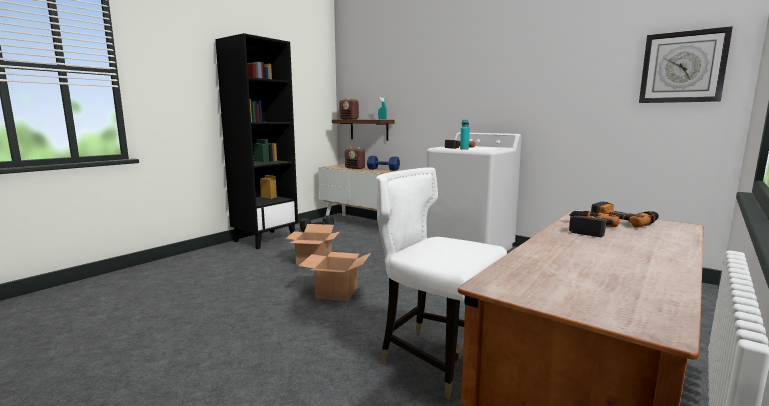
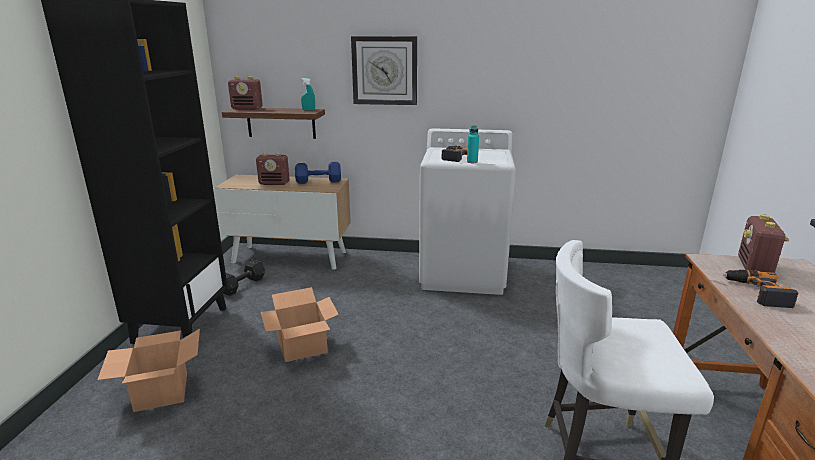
camera: 30 degrees left, 10 degrees up
(337, 292) = (395, 395): cardboard box -> cardboard box (162, 392)
(623, 221) = (754, 268): power drill -> radio
(682, 67) = (681, 61): wall clock -> wall clock (384, 71)

